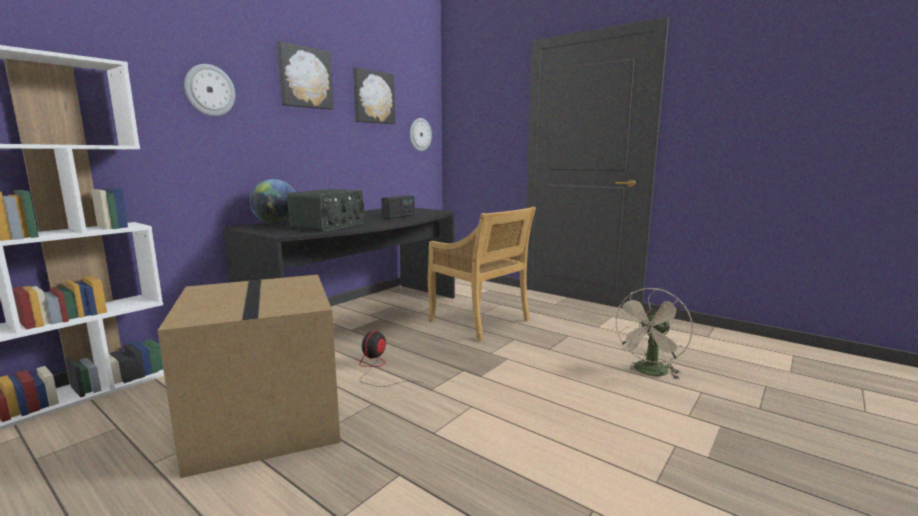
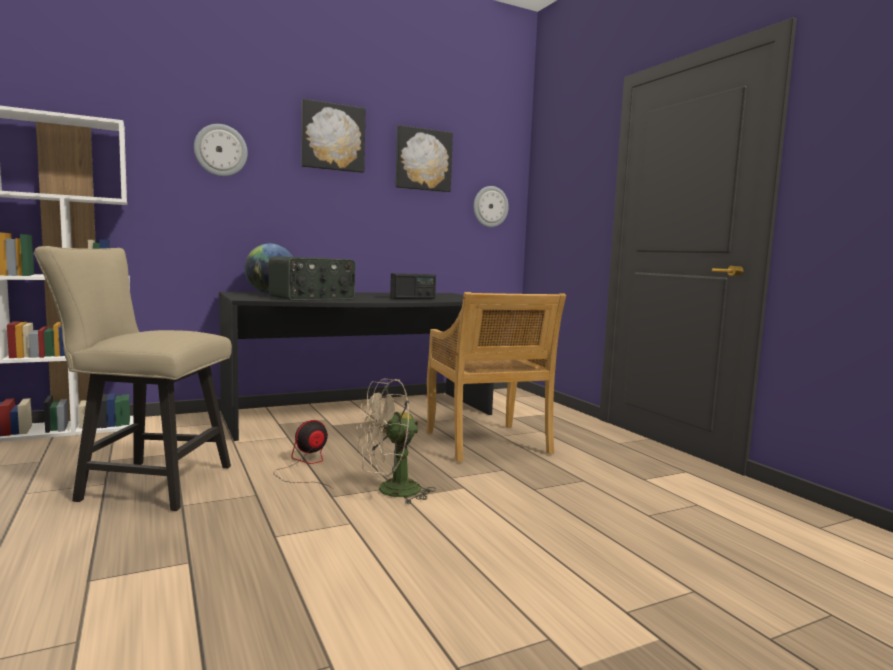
camera: 25 degrees right, 5 degrees down
(263, 420) = (146, 483): cardboard box -> beige chair
(649, 372) = (643, 547): beige fan -> beige fan (390, 492)

